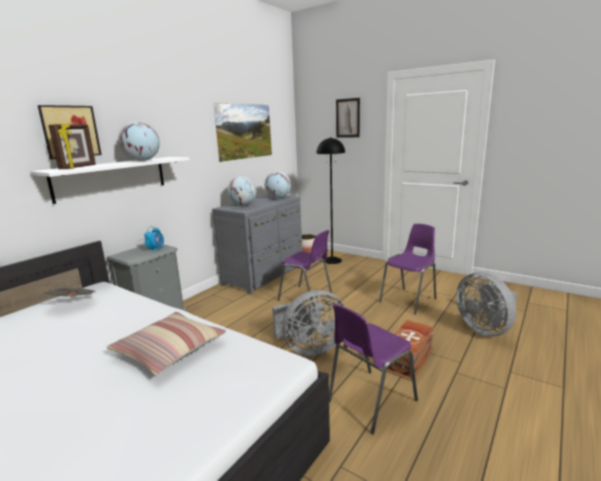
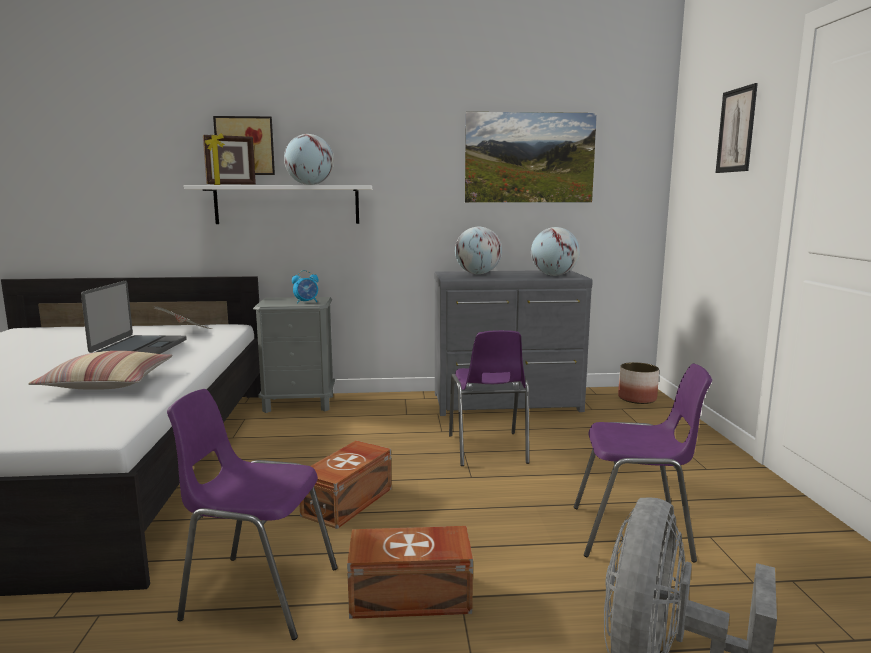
camera: 50 degrees right, 5 degrees down
(92, 326) = (139, 349): none -> laptop
(310, 348) = (349, 501): grey fan -> brown storage box
(332, 260) = (650, 423): black floor lamp -> none

